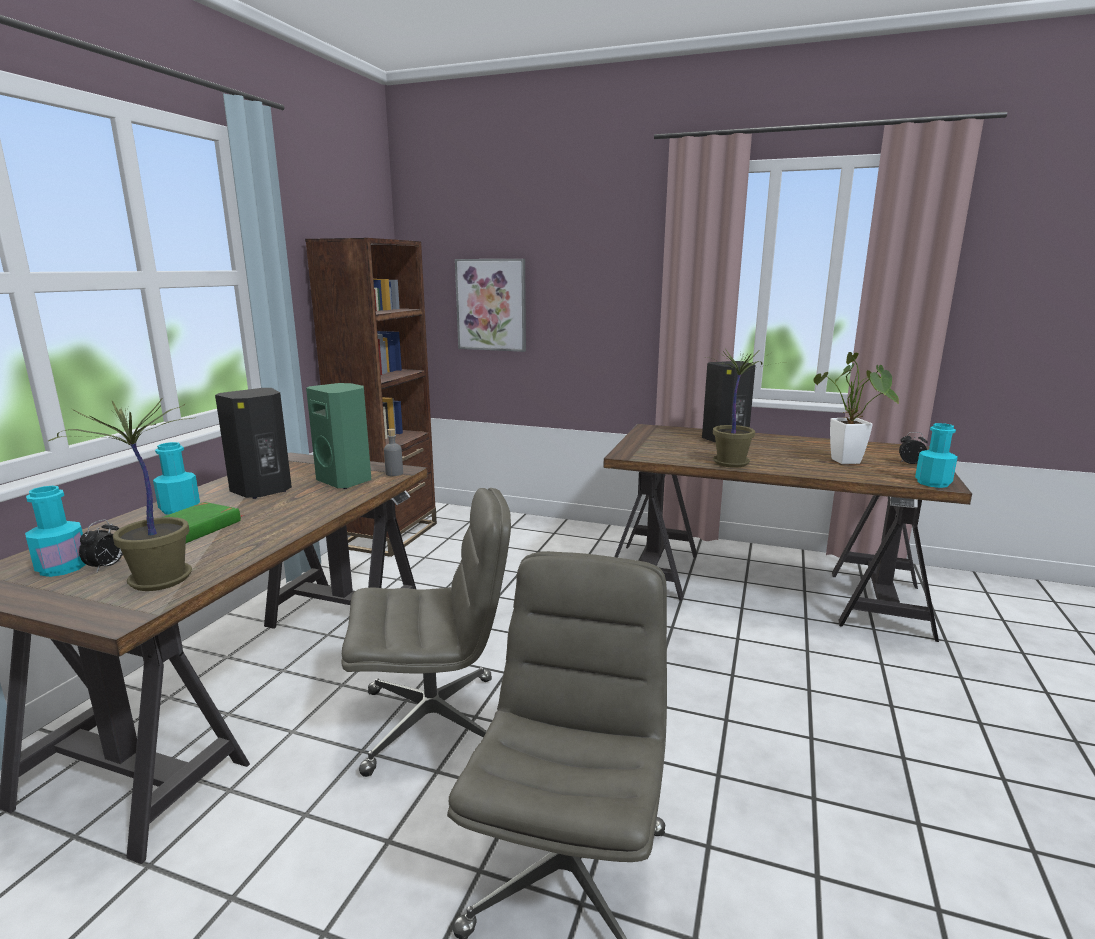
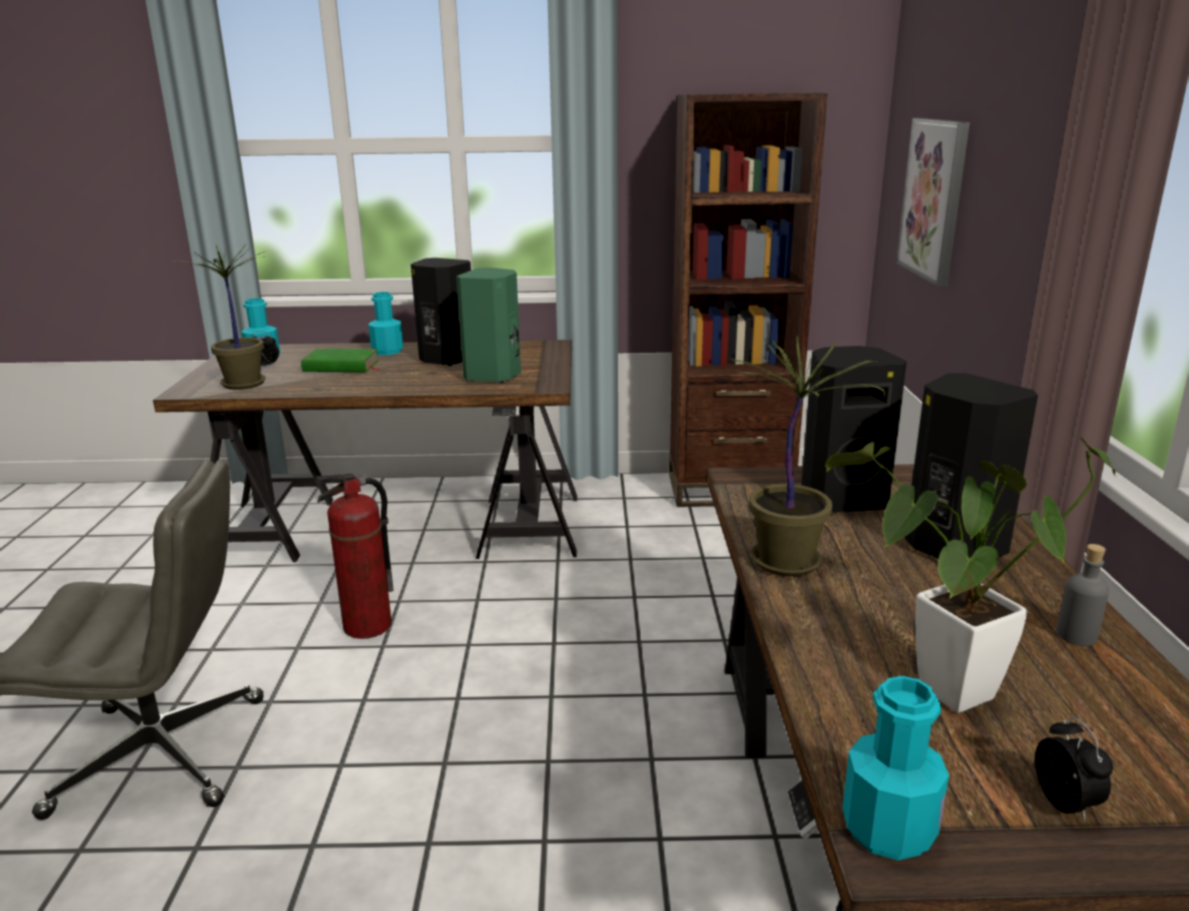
camera: 70 degrees right, 5 degrees up
(394, 473) = (533, 386): grey bottle -> grey bottle (1076, 635)
(435, 722) = (367, 626): grey office chair -> fire extinguisher
(666, 445) = (840, 499): none -> black speaker

